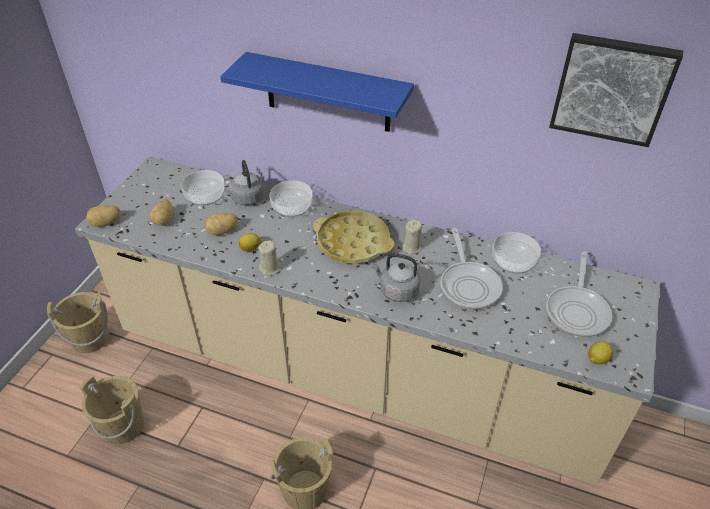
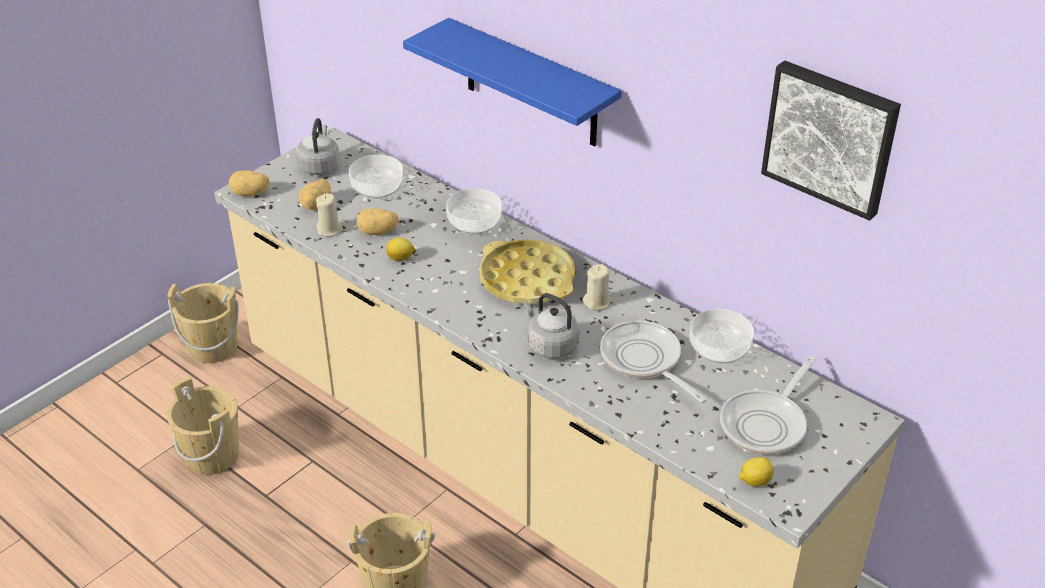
camera: 20 degrees right, 5 degrees down
(247, 196) = (427, 199): grey kettle -> grey kettle (319, 166)
(270, 268) = (412, 285): beige candle -> beige candle (329, 229)
(469, 284) = (644, 361): frying pan -> frying pan turned 135 degrees clockwise

